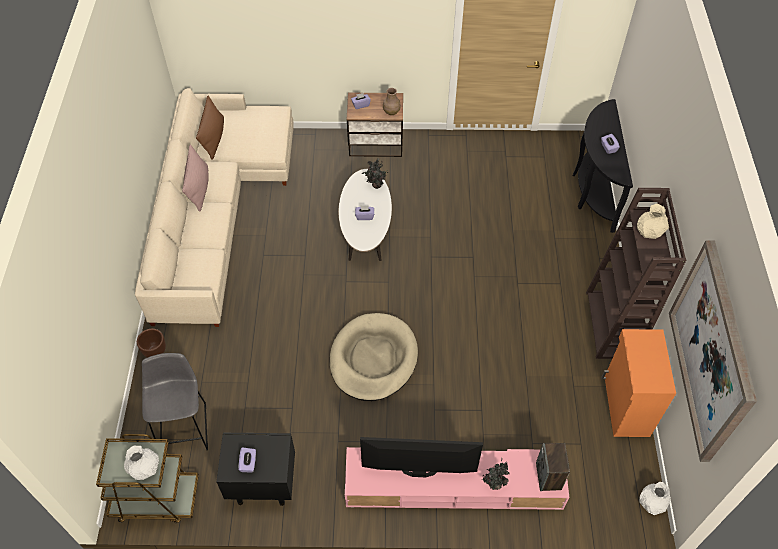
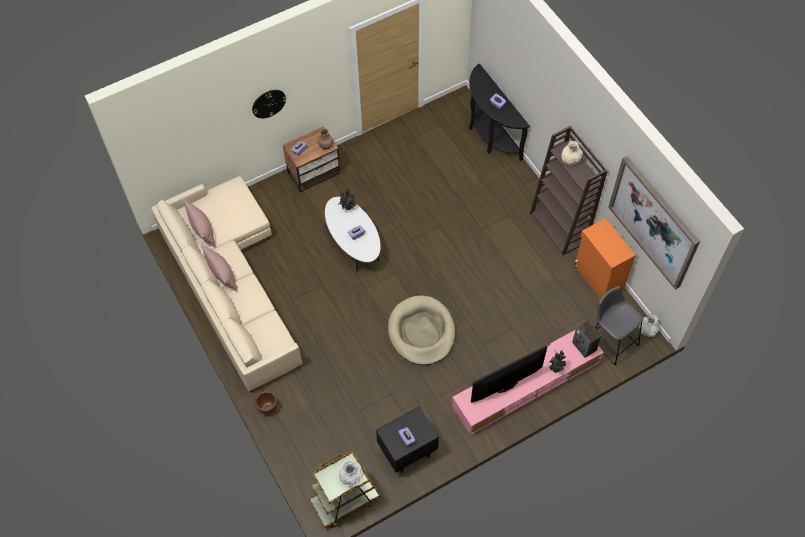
camera: 30 degrees left, 5 degrees up
(184, 426) = (327, 445): grey stool -> grey stool (611, 340)
(213, 138) = (202, 229): brown pillow -> pink pillow
(338, 27) = (268, 103): none -> wall clock

